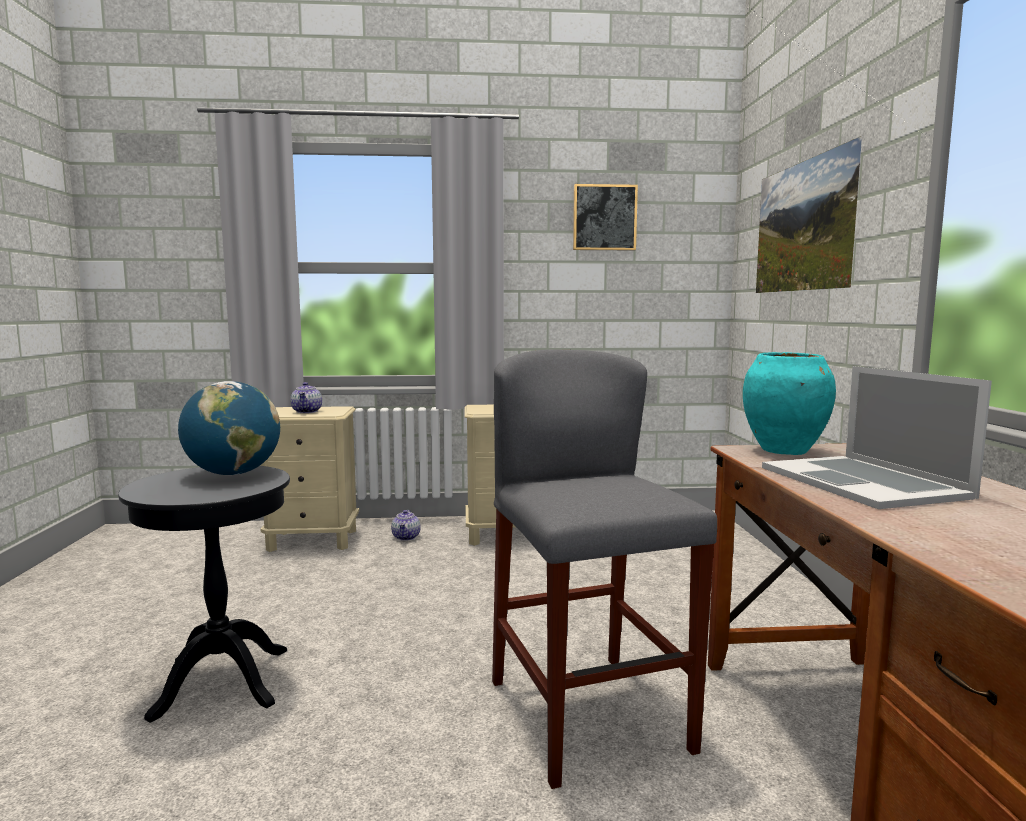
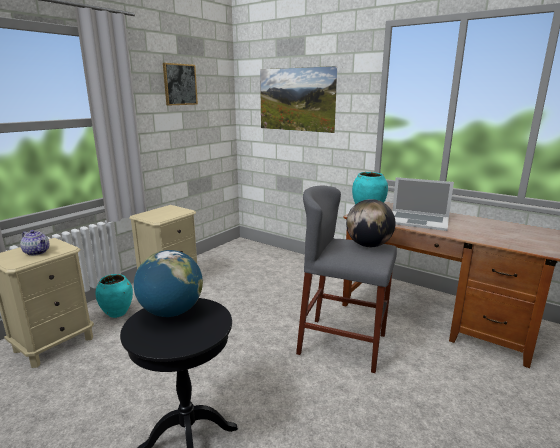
camera: 50 degrees left, 10 degrees up
(406, 537) = (117, 313): teapot -> turquoise vase
(636, 489) = (368, 245): none -> globe

